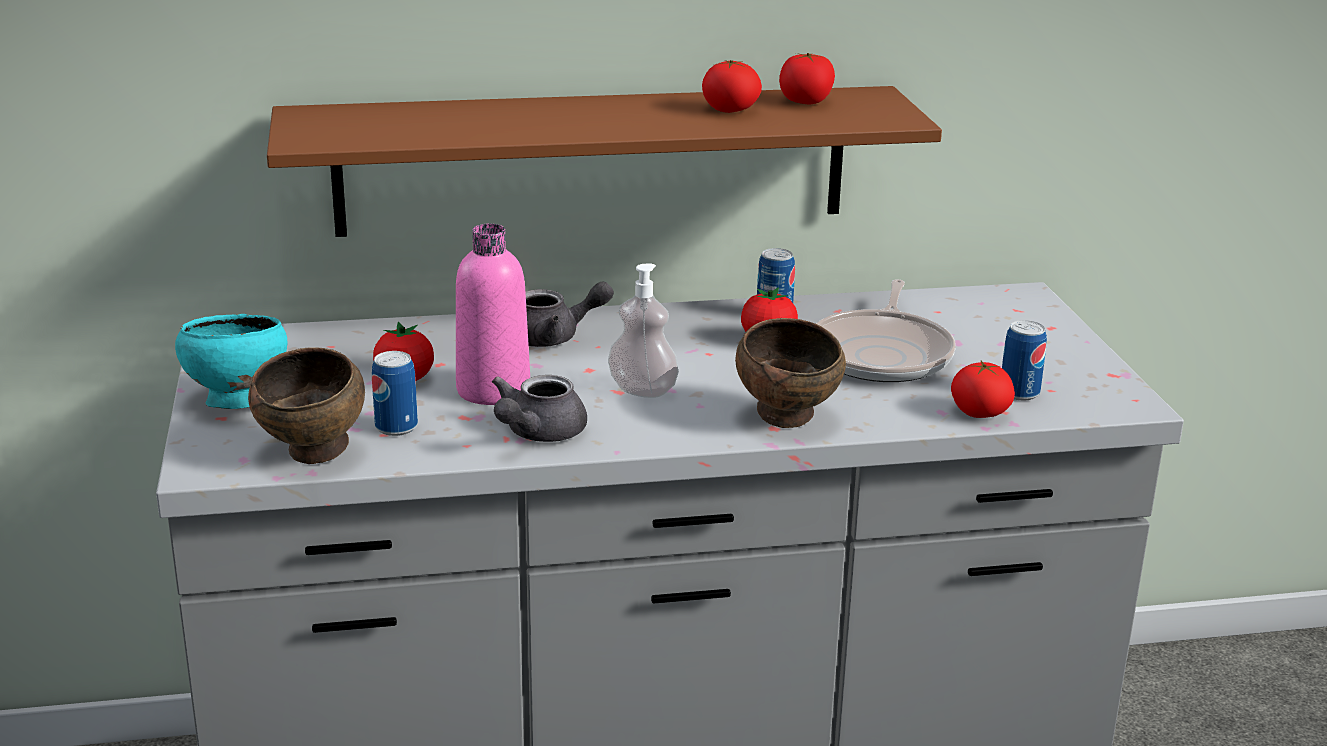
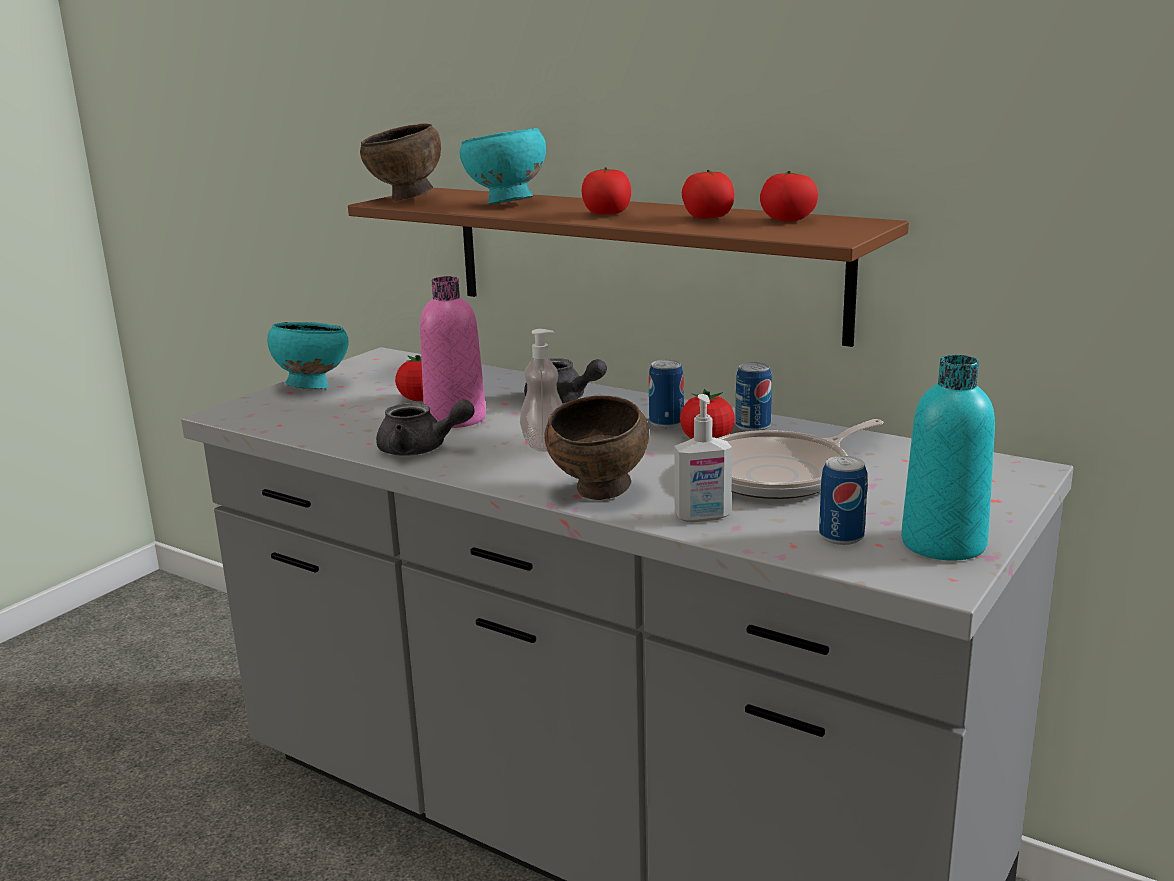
camera: 45 degrees right, 5 degrees down
(314, 455) = (284, 423): brown bowl -> brown bowl (406, 199)
(396, 427) = (357, 422): can -> can (666, 423)
(469, 123) = (505, 204): none -> turquoise bowl
(537, 434) = (421, 449): grey teapot -> grey teapot turned 150 degrees counterclockwise
(904, 412) = (703, 517): none -> soap dispenser
(980, 413) = (768, 539): tomato -> tomato (606, 214)
(1085, 375) = (943, 544): none -> turquoise bottle

